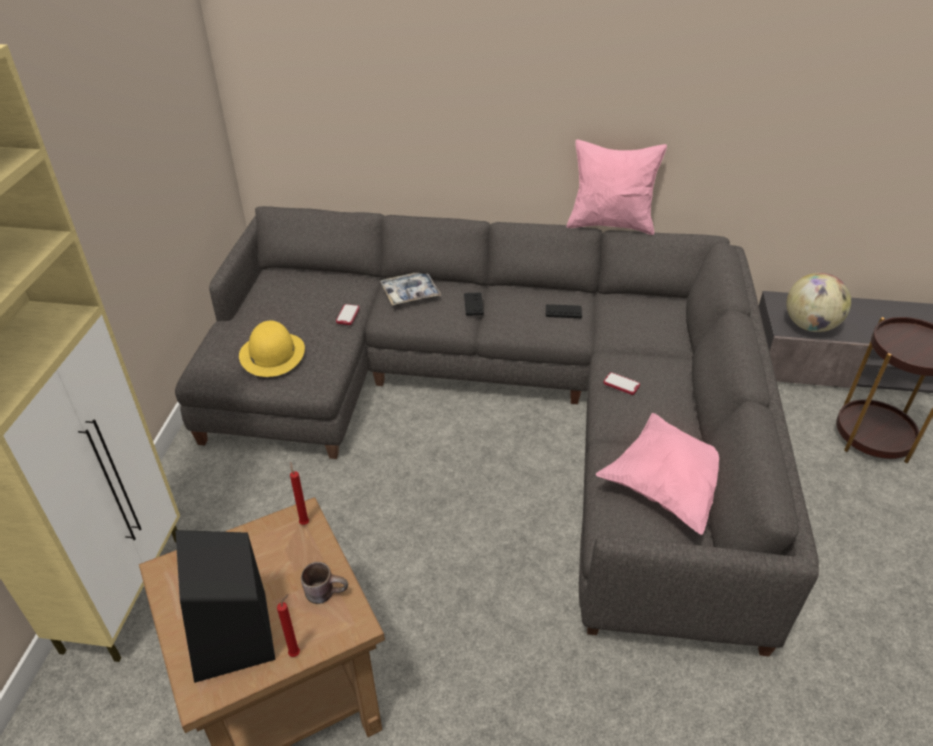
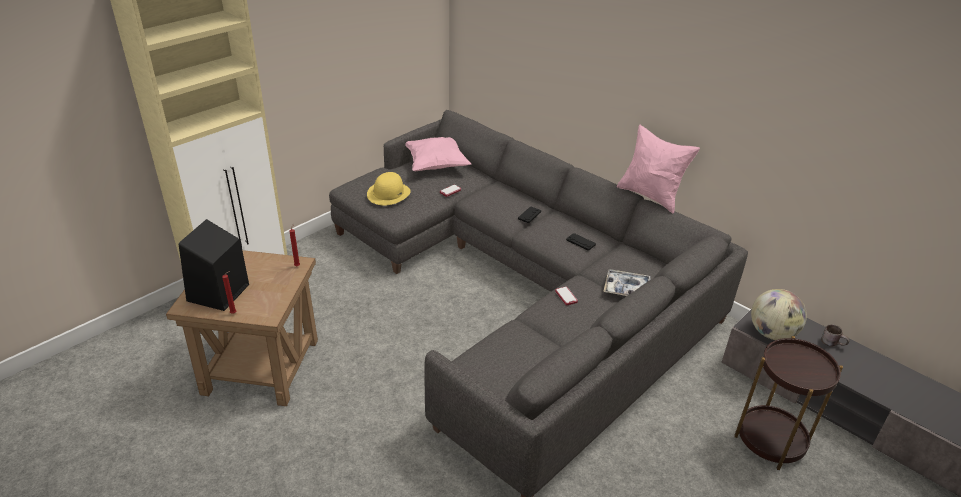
camera: 35 degrees right, 5 degrees down
(326, 591) = (274, 297): brown mug -> brown mug (833, 342)
(410, 293) = (499, 194): tray -> tray (626, 289)
(670, 487) = (525, 361): pink pillow -> pink pillow (436, 165)

